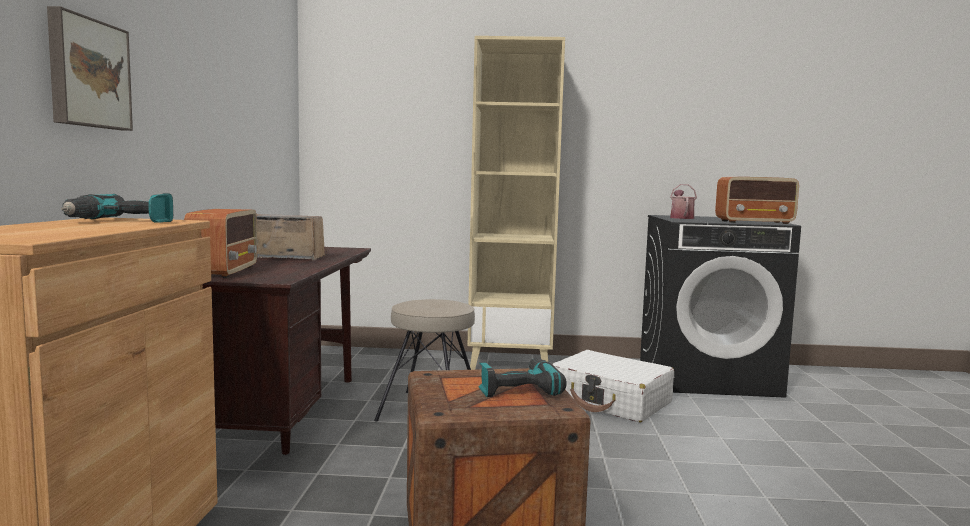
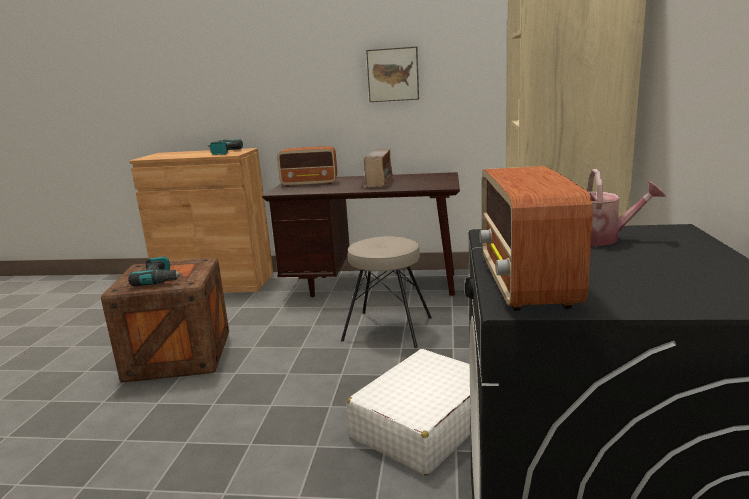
camera: 95 degrees right, 10 degrees up
(87, 73) = (257, 80): picture -> picture (393, 74)

